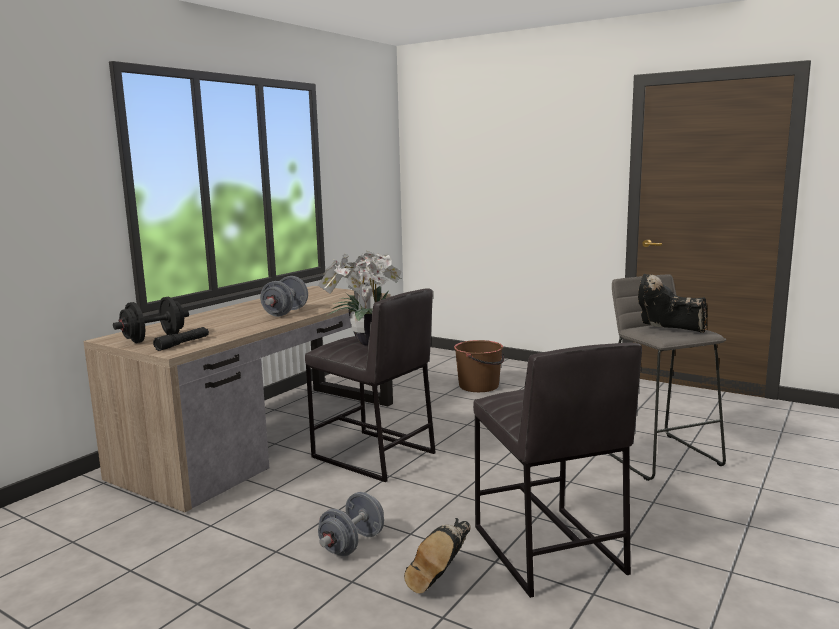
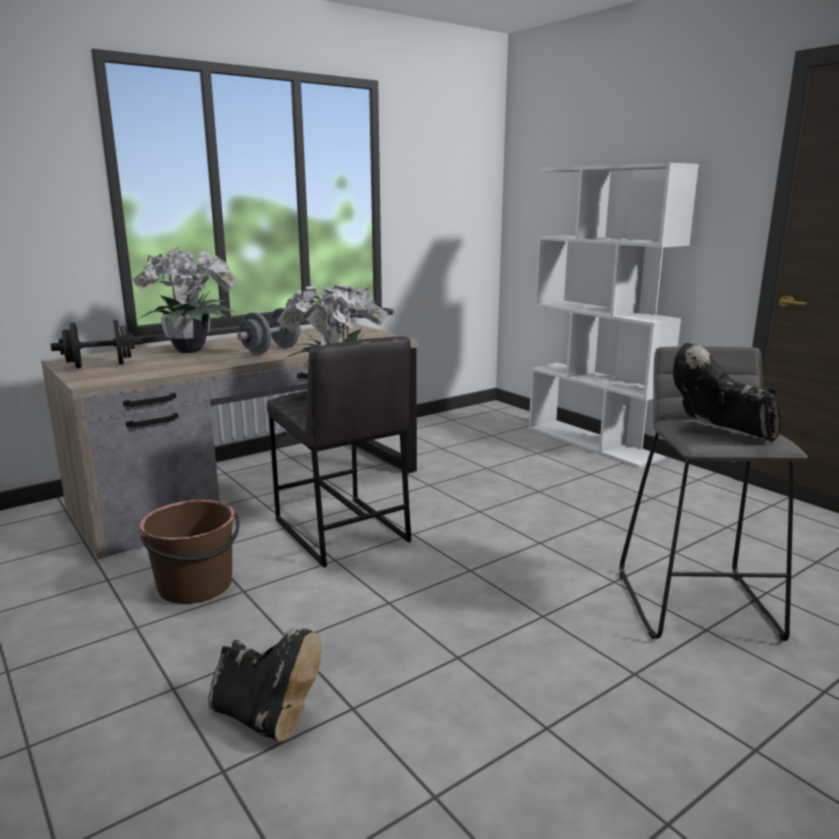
camera: 20 degrees right, 5 degrees up
(182, 344) = (114, 374): black flashlight -> none
(216, 319) = (193, 350): none -> potted plant
(352, 544) = (218, 639): grey dumbbell -> none
(440, 581) = (265, 718): black boot -> black boot turned 105 degrees counterclockwise
(479, 386) = (536, 465): brown bucket -> brown bucket (196, 586)
(508, 365) = (593, 442): none -> white bookcase
(546, 550) = (430, 710): grey stool -> none

